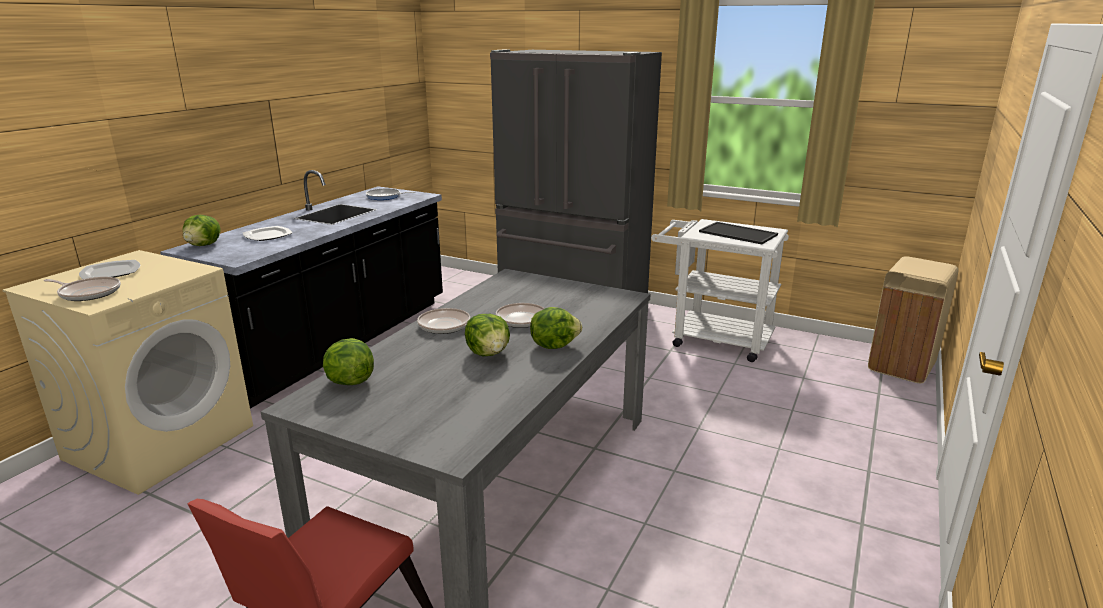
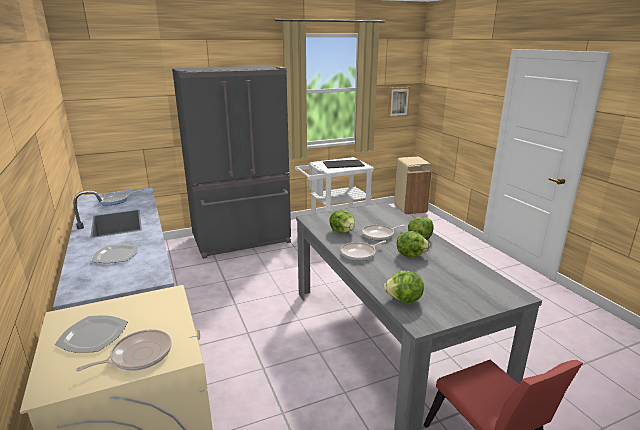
camera: 50 degrees left, 0 degrees up
(204, 245) = (83, 284): lettuce -> lettuce (342, 231)
(925, 141) = (398, 102): none -> picture

